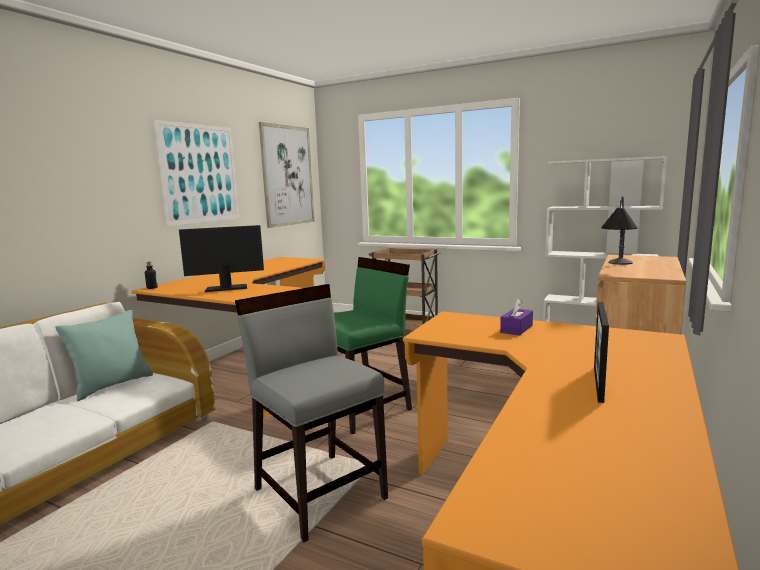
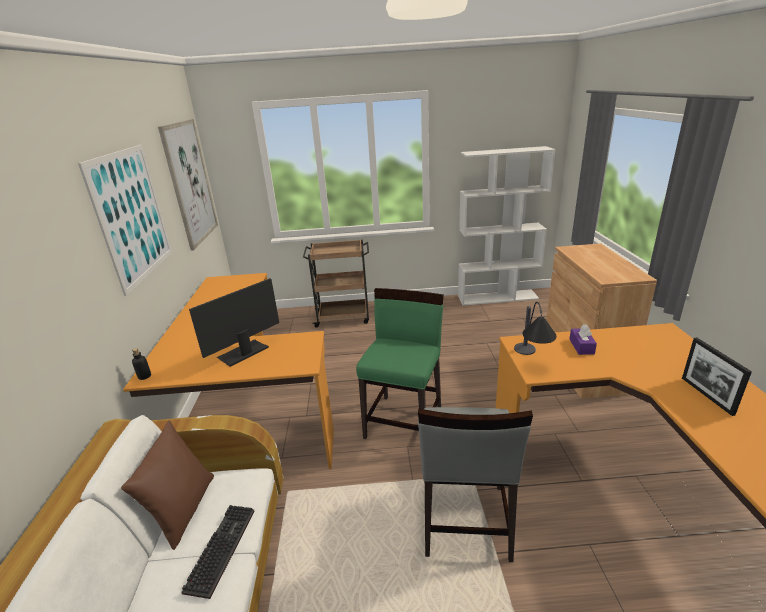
camera: 30 degrees left, 15 degrees up
(99, 408) = (220, 547): none -> keyboard
(112, 385) = (183, 510): turquoise pillow -> brown pillow
(320, 492) = (464, 520): grey chair -> grey chair turned 105 degrees counterclockwise
(618, 266) = (591, 266): table lamp -> table lamp (531, 361)

